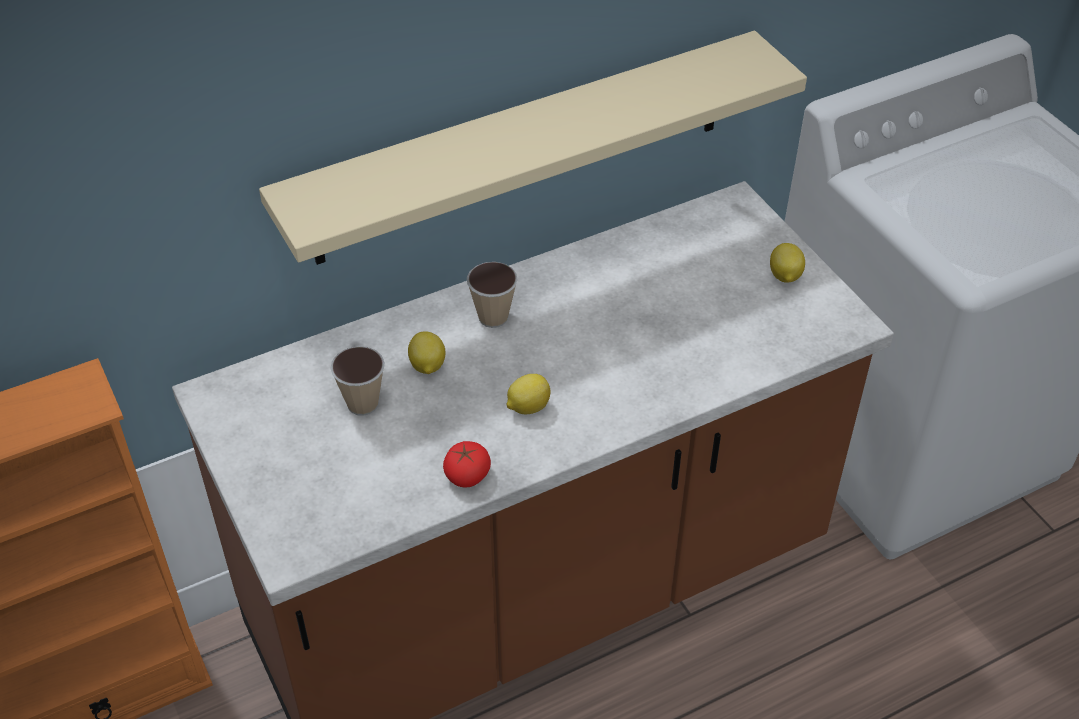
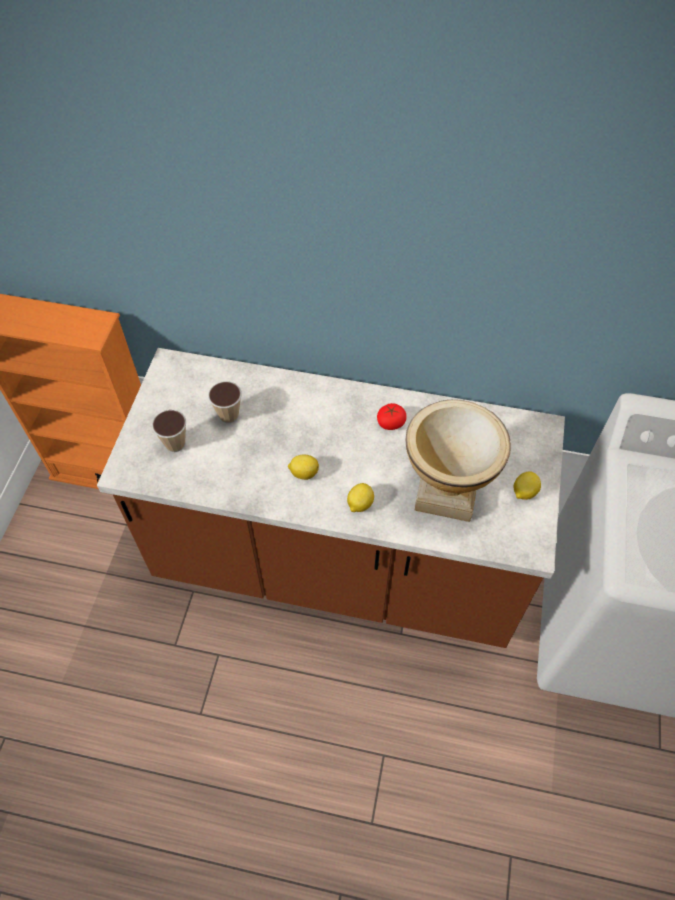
camera: 40 degrees right, 10 degrees up
(427, 366) = (278, 415): lemon -> lemon (359, 504)
(467, 475) = (238, 489): tomato -> tomato (391, 422)
(493, 317) = (337, 410): cup -> cup (175, 444)
(523, 148) = (399, 322): beige shelf -> none
(706, 325) = (446, 491): none -> vase

